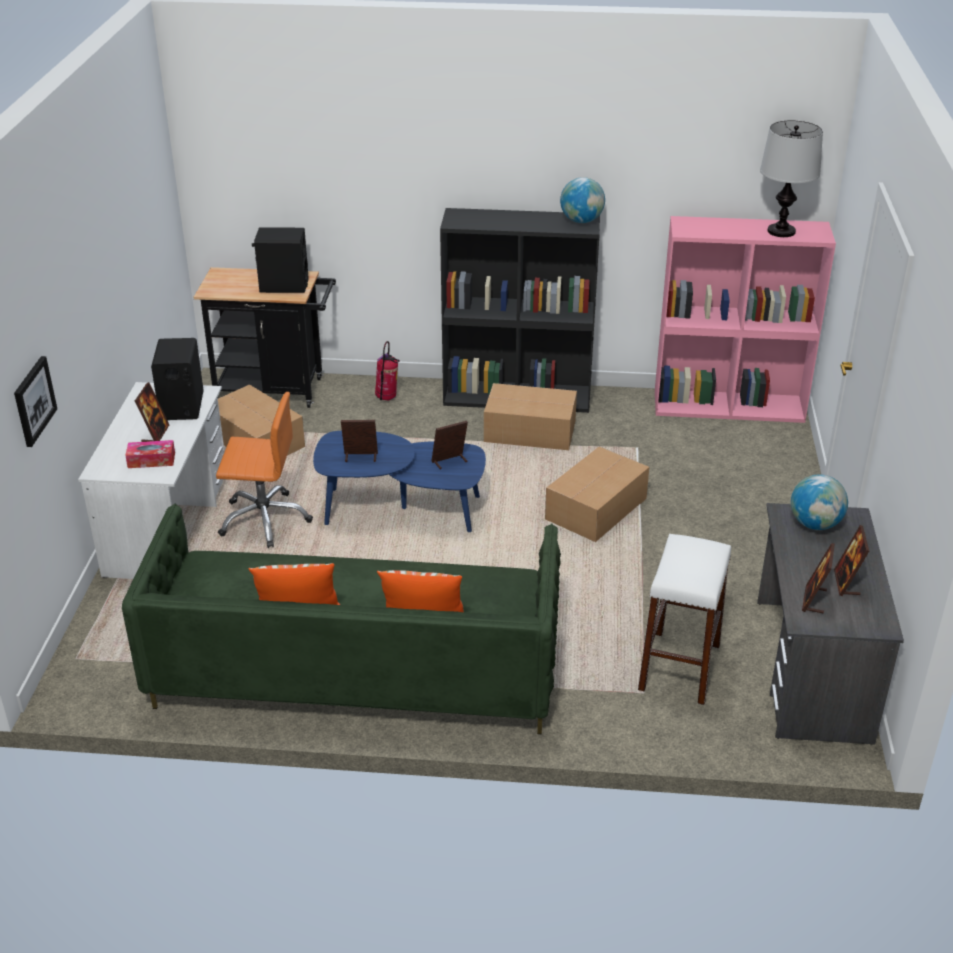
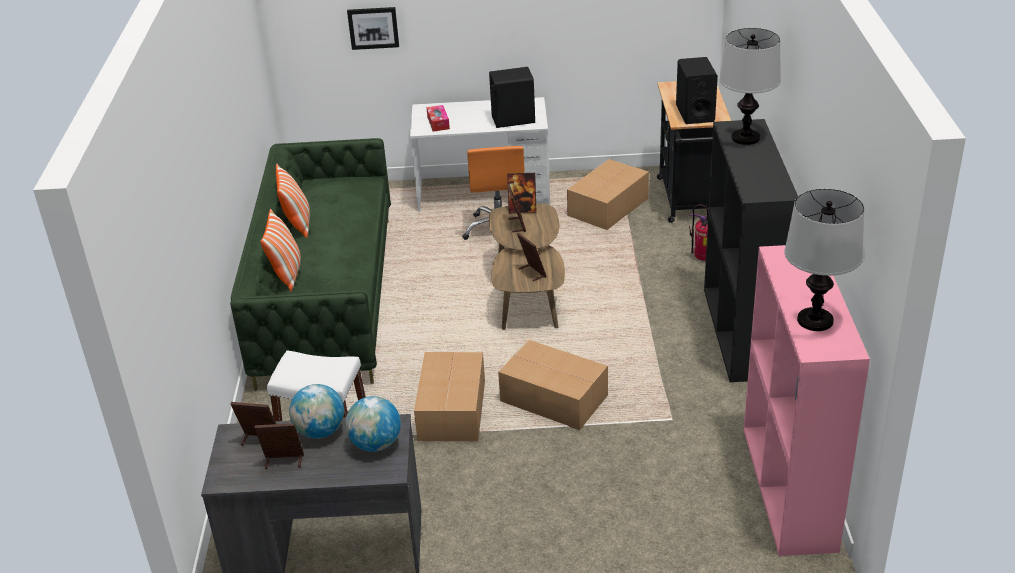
camera: 85 degrees right, 0 degrees up
(155, 434) = (472, 117): picture frame -> picture frame (522, 210)
(401, 509) = (528, 290): blue coffee table -> brown coffee table
(480, 219) = (746, 138): none -> table lamp
(531, 432) = (676, 347): cardboard box -> cardboard box (451, 411)
(581, 221) = (772, 190): globe -> globe (320, 431)

